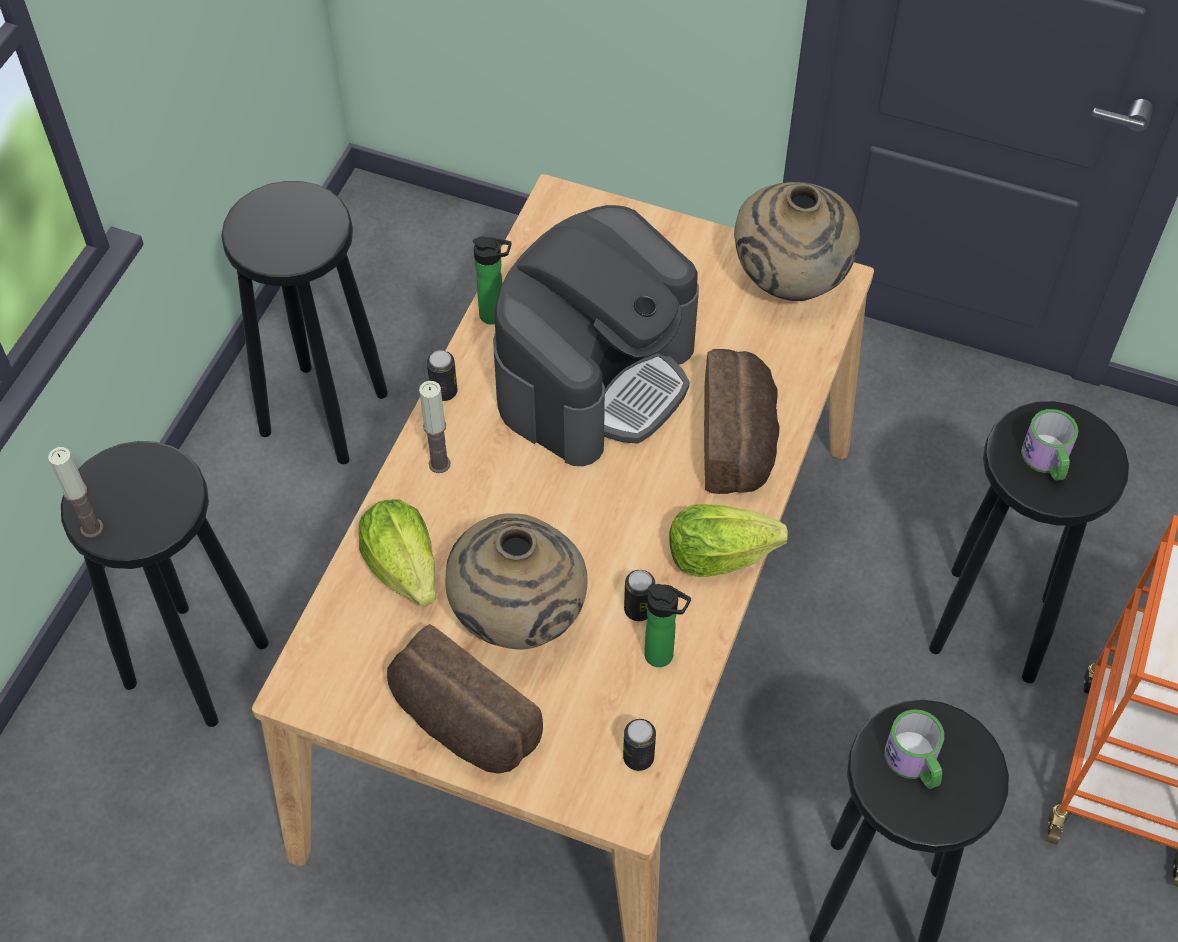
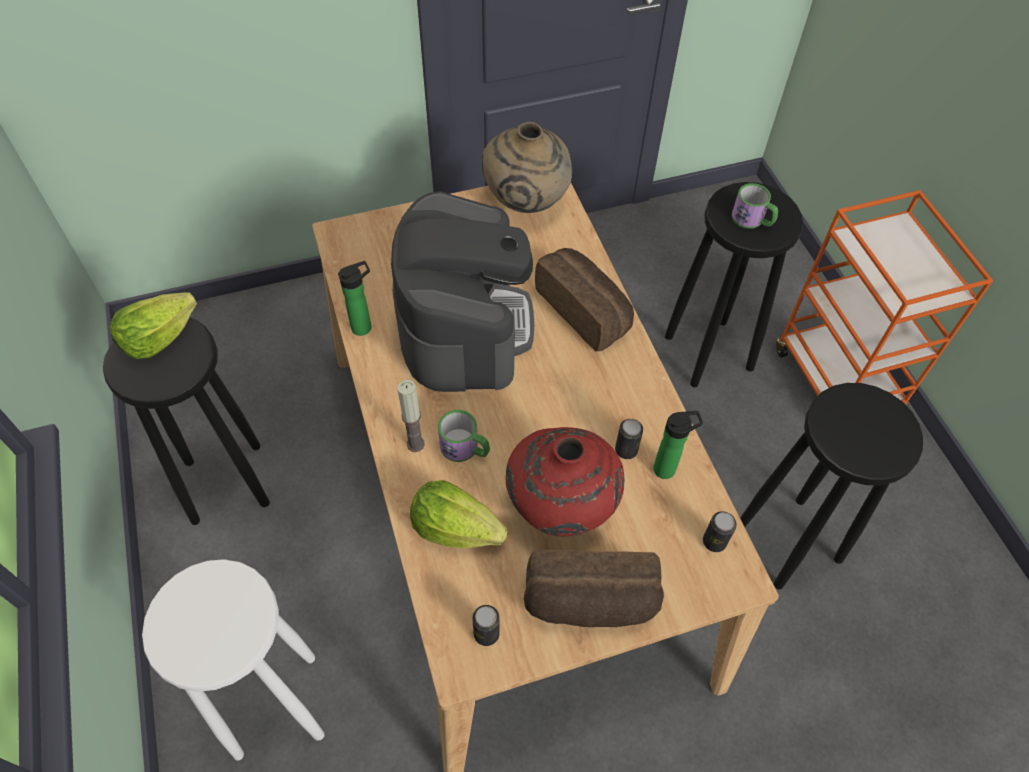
camera: 40 degrees left, 0 degrees up
(92, 528) = (195, 665): candle -> none
(198, 662) = (275, 703): black stool -> white stool
(444, 391) = (374, 395): can -> can (486, 633)
(518, 618) = (560, 508): beige vase -> red vase
(718, 555) = (639, 385): lettuce -> lettuce (158, 338)
(914, 763) = (855, 430): mug -> mug (465, 448)

